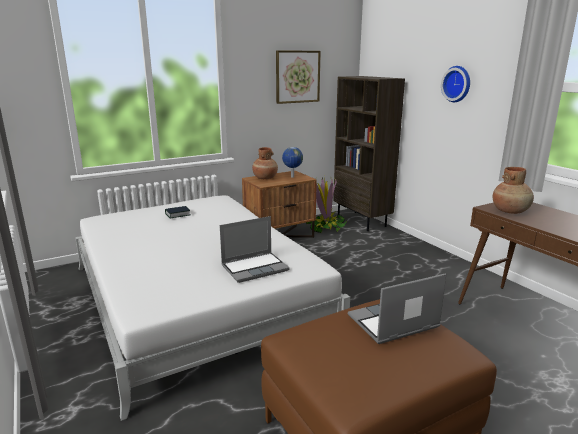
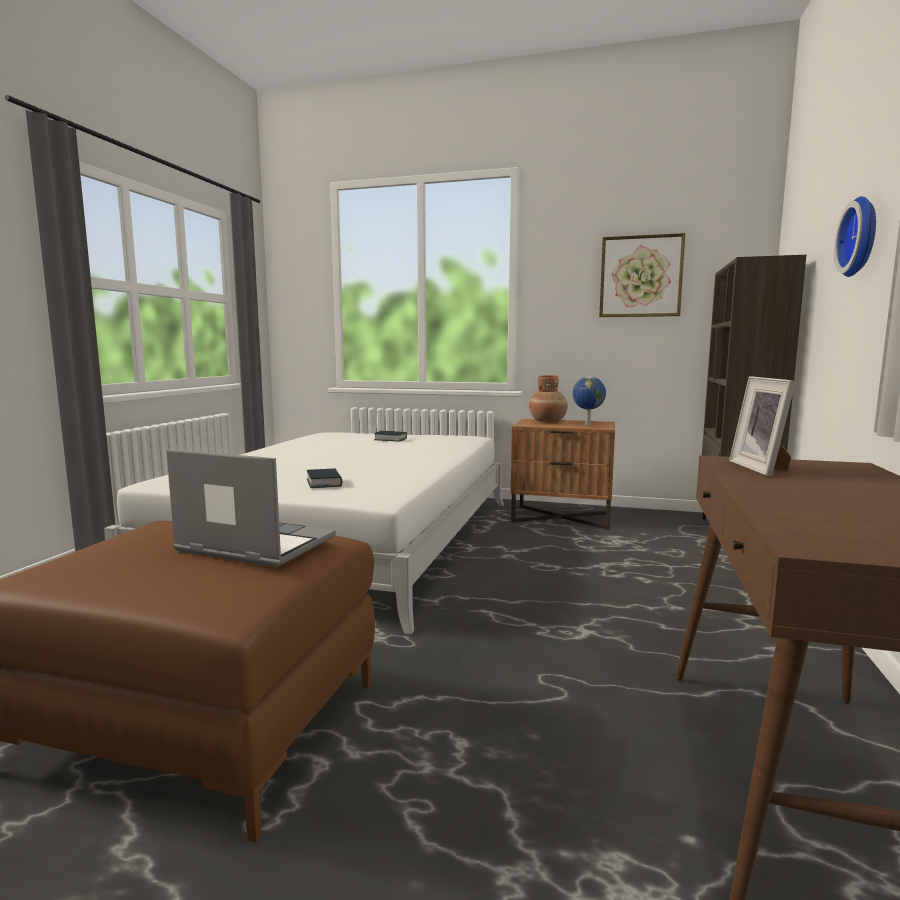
camera: 45 degrees right, 10 degrees down
(255, 268) = (324, 483): laptop -> book
(326, 227) = (653, 525): potted plant -> none
(510, 211) = (763, 469): brown vase -> picture frame

